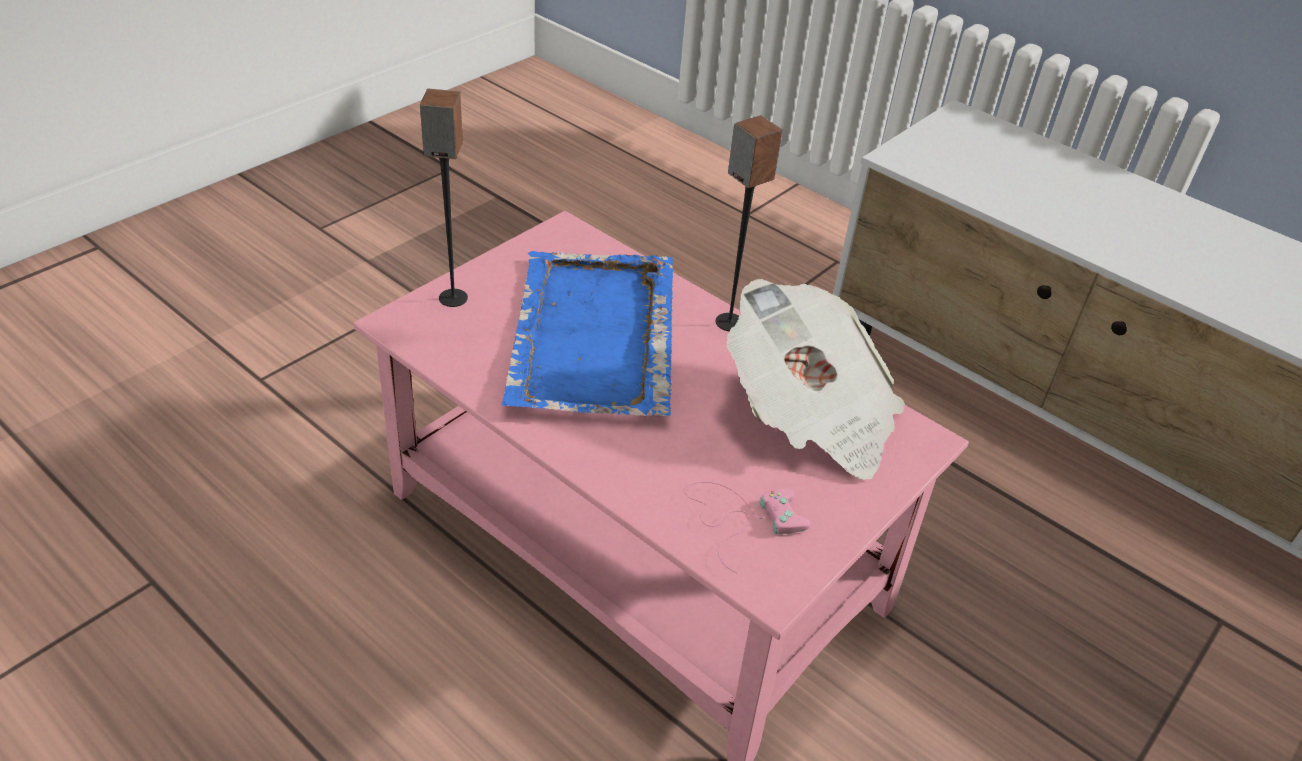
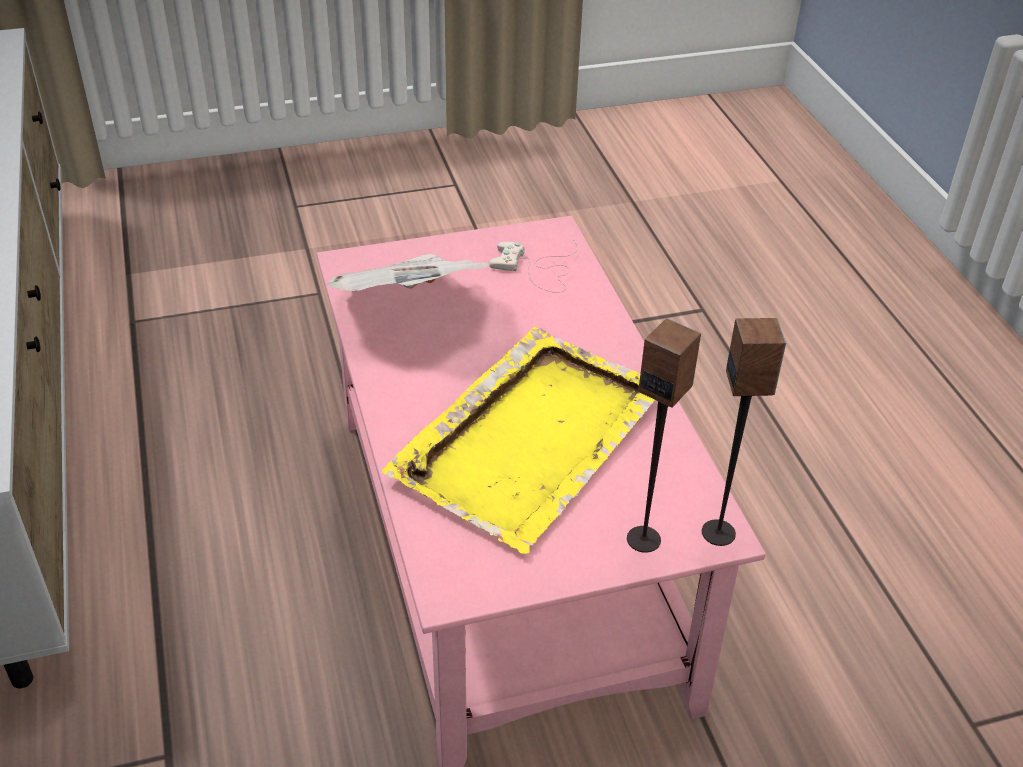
camera: 145 degrees left, 0 degrees up
(592, 338) = (532, 437): blue tray -> yellow tray
(729, 322) = (388, 403): speaker -> speaker (719, 533)
(740, 517) = (537, 269): pink game controller -> white game controller

